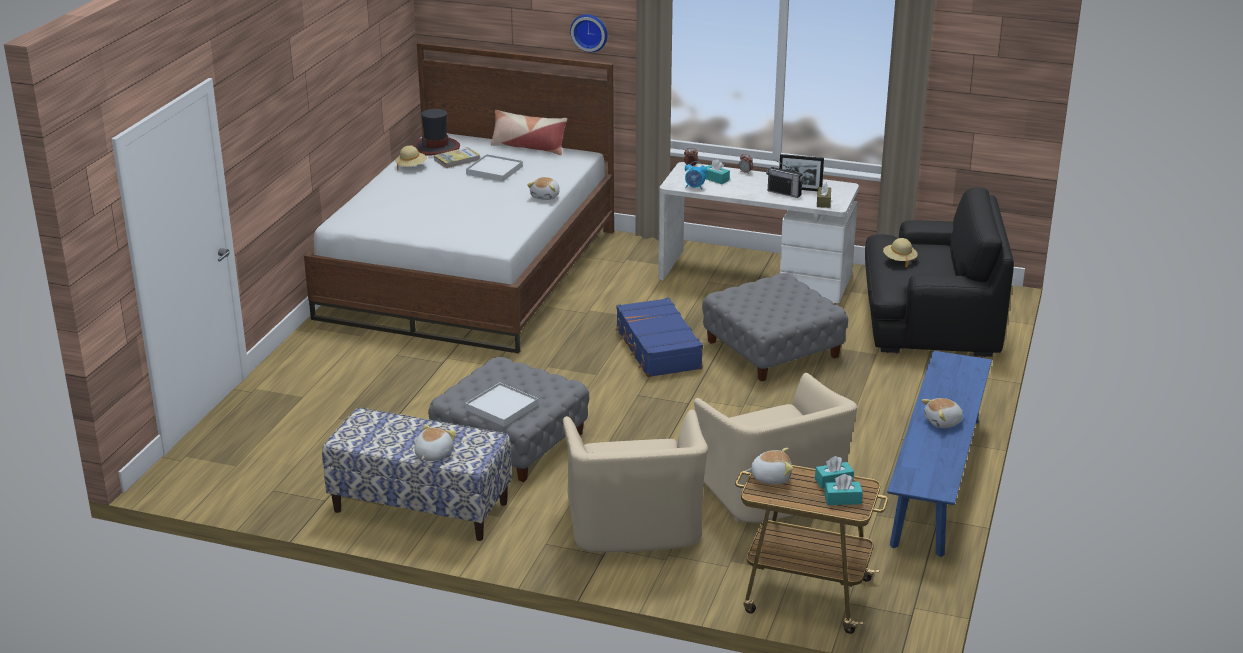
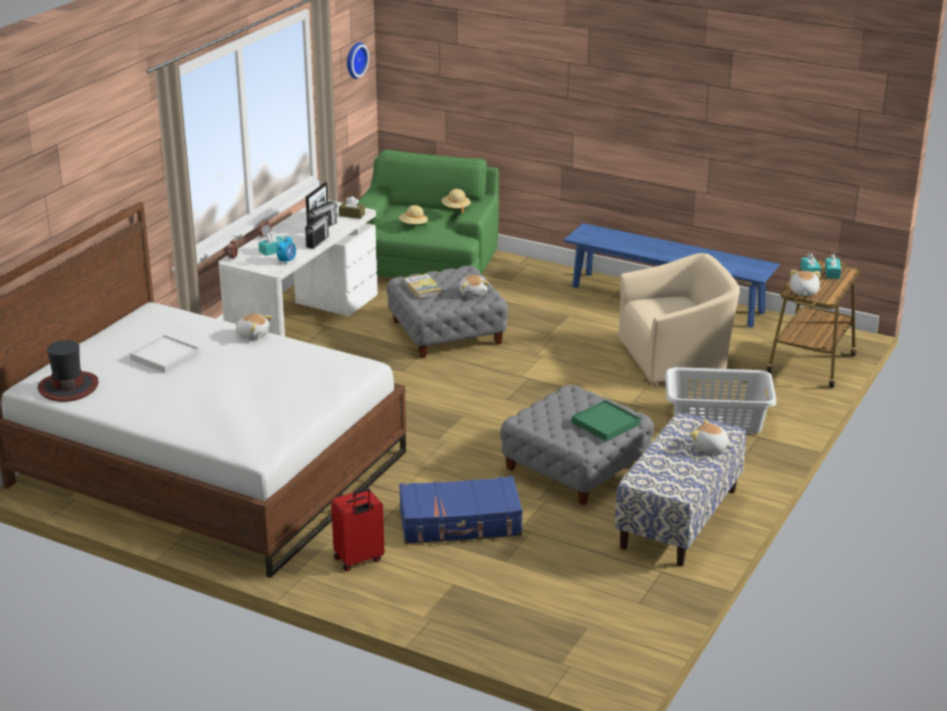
camera: 80 degrees left, 0 degrees up
(337, 352) = (359, 560): none -> red suitcase
(411, 166) = (117, 404): beige hat -> beige hat (455, 208)
(457, 160) = (117, 376): book -> book (422, 288)
(501, 407) = (605, 423): white tray -> green tray
(528, 147) = (109, 335): pillow -> none
(590, 32) = (114, 181): wall clock -> wall clock (354, 60)
(635, 526) = (717, 420): beige armchair -> grey laundry basket
(657, 349) = (425, 382): blue suitcase -> blue suitcase (460, 523)
(746, 195) = (317, 242): none -> radio
(929, 320) = (423, 265): black armchair -> green armchair
(943, 422) = (673, 251): plush toy -> plush toy (473, 293)

